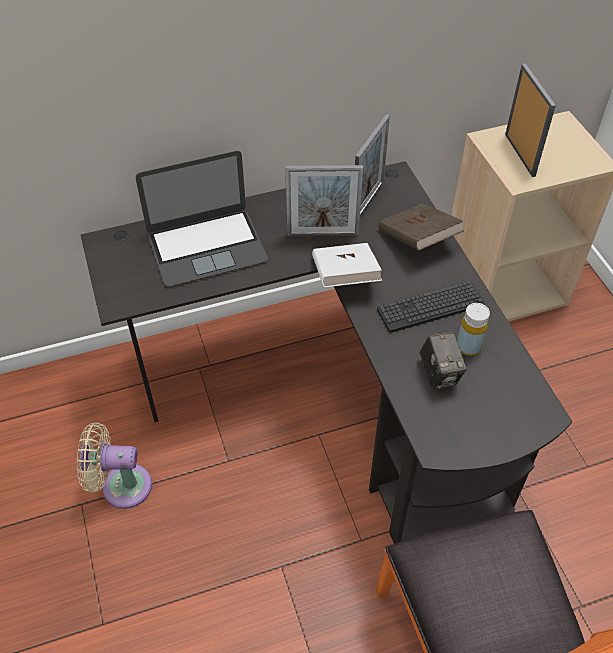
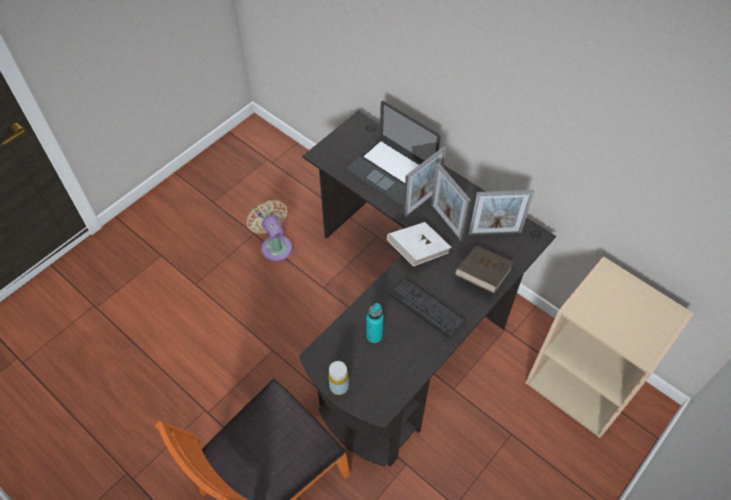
camera: 60 degrees right, 5 degrees up
(439, 374) = (374, 335): camera -> turquoise bottle
(469, 346) = (408, 343): yellow bottle -> yellow bottle (339, 386)
(520, 155) = (607, 298): picture frame -> picture frame (421, 203)

